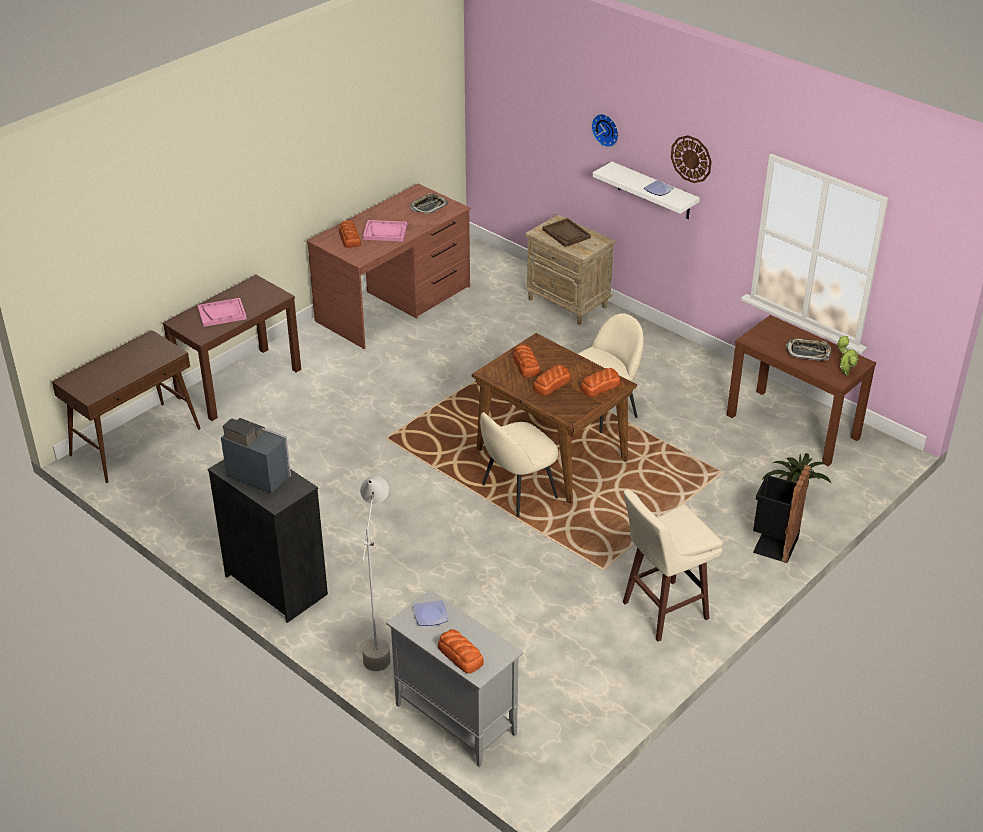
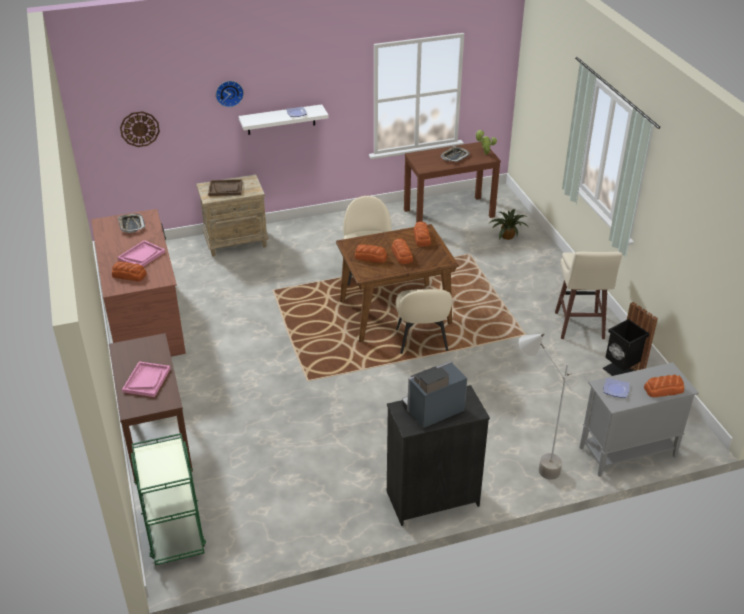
camera: 60 degrees left, 0 degrees up
(136, 441) = (174, 530): brown console table -> green cart
(691, 159) = (310, 79): wall clock -> wall clock (139, 129)
(773, 544) = (548, 263): black trash can -> black trash can (622, 372)

